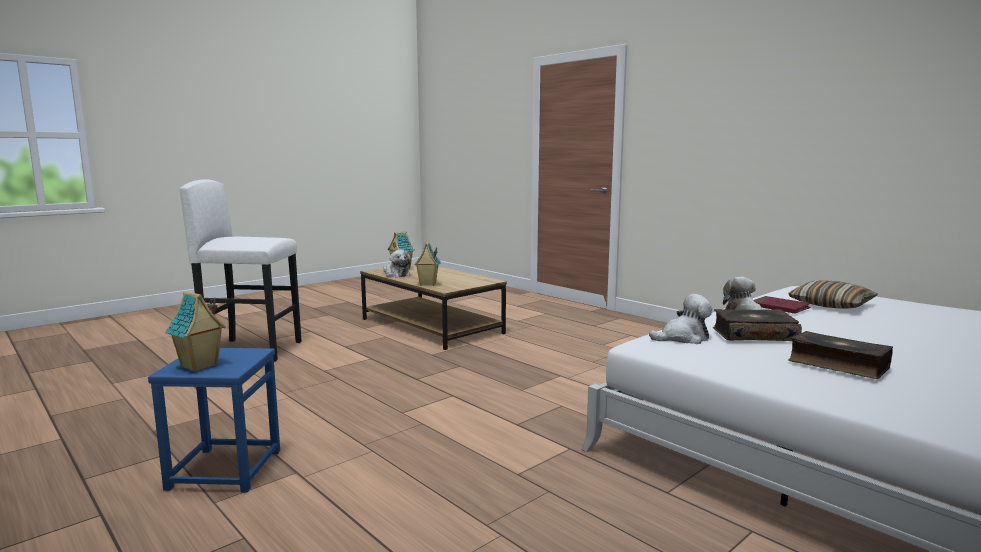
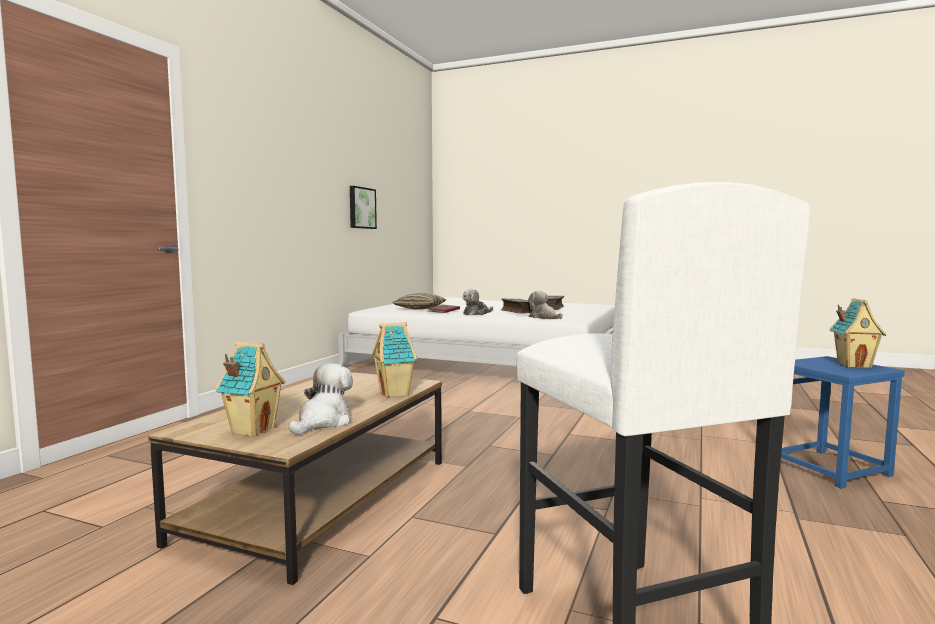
camera: 115 degrees left, 5 degrees down
(884, 145) = (361, 208): none -> picture

